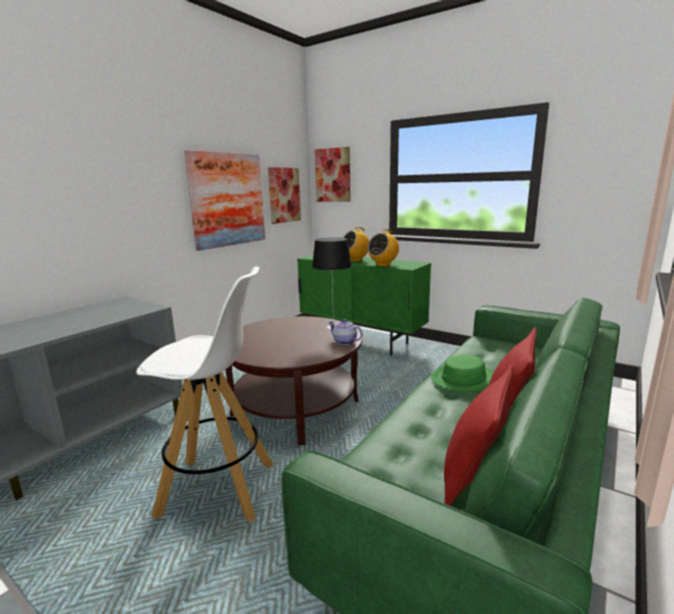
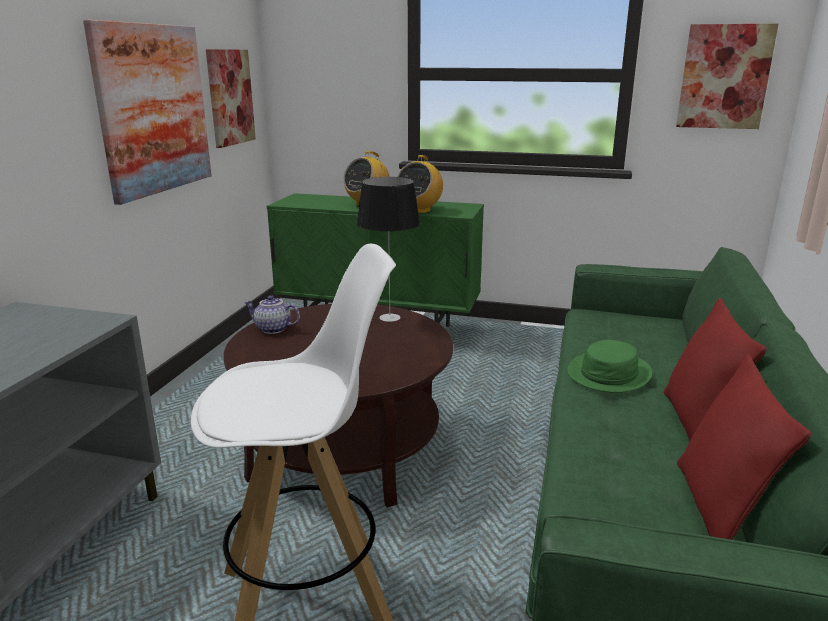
camera: 20 degrees left, 5 degrees up
(333, 175) = (306, 63): picture -> picture (724, 77)
(344, 342) = (427, 340): teapot -> teapot (272, 329)

